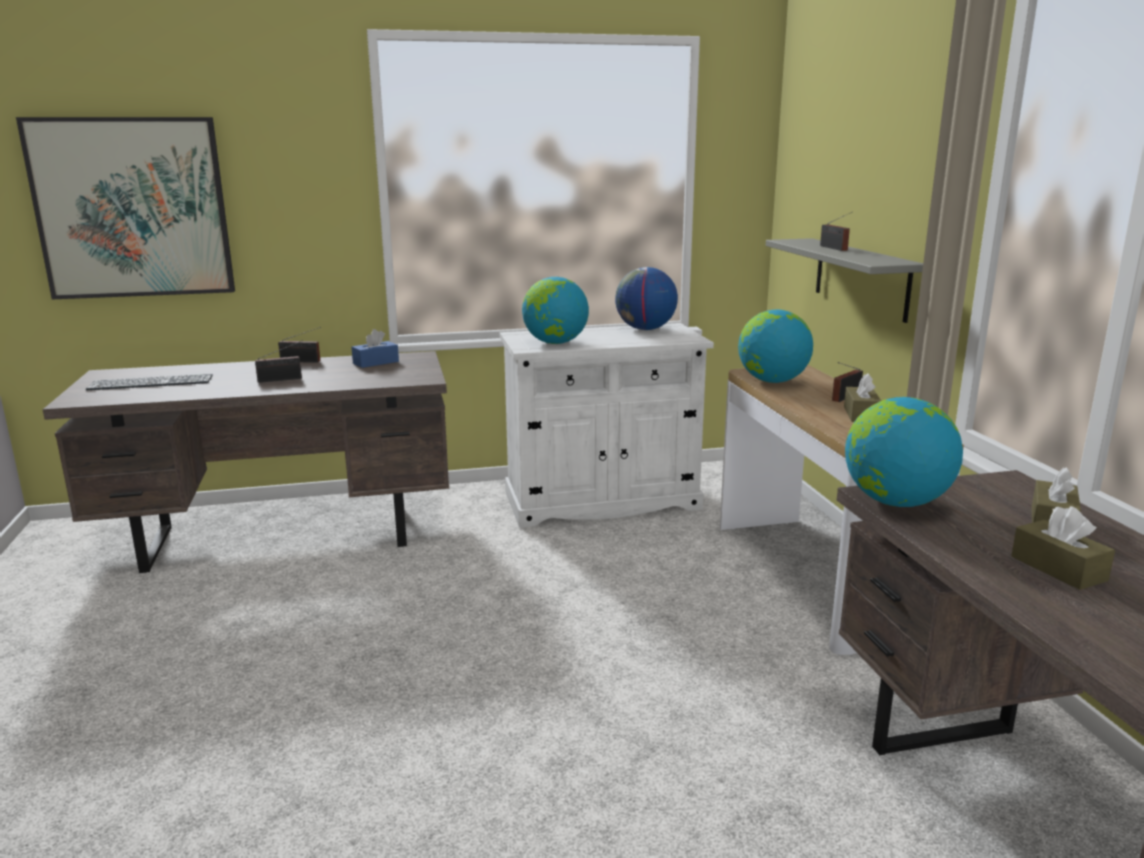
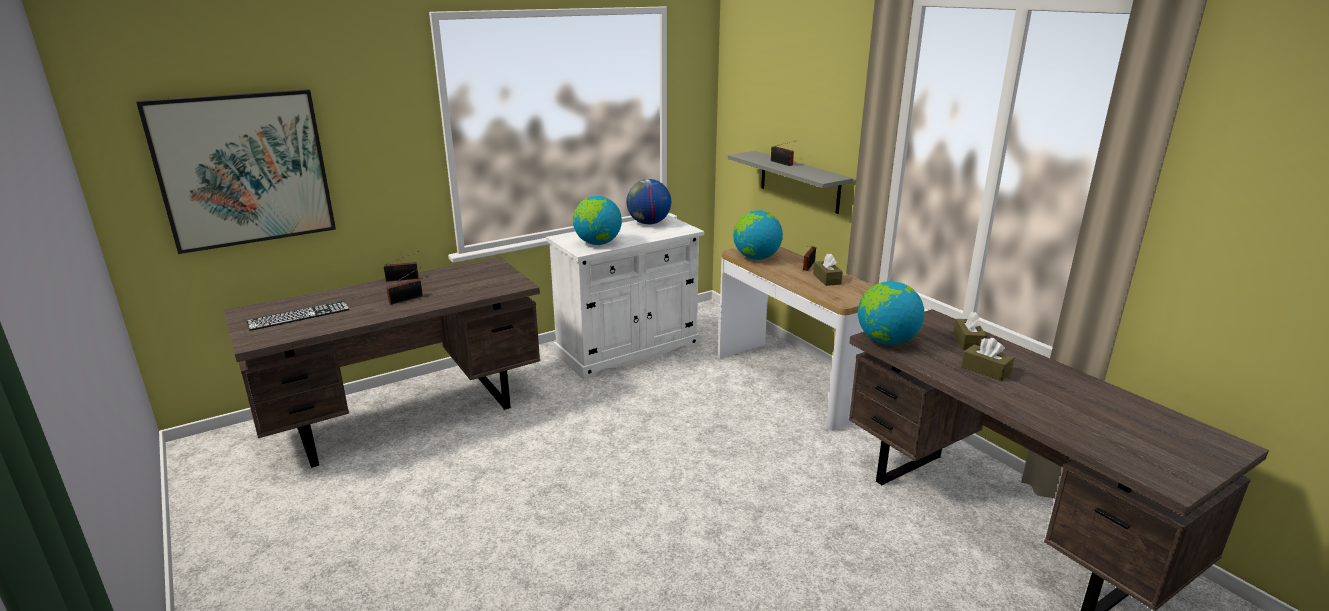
camera: 20 degrees left, 5 degrees up
(376, 362) = (465, 273): blue tissue box -> none

